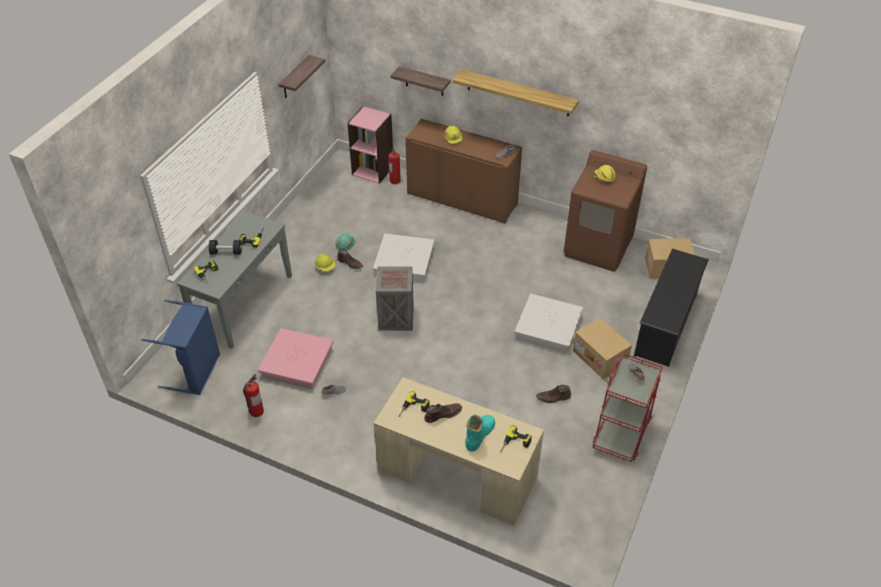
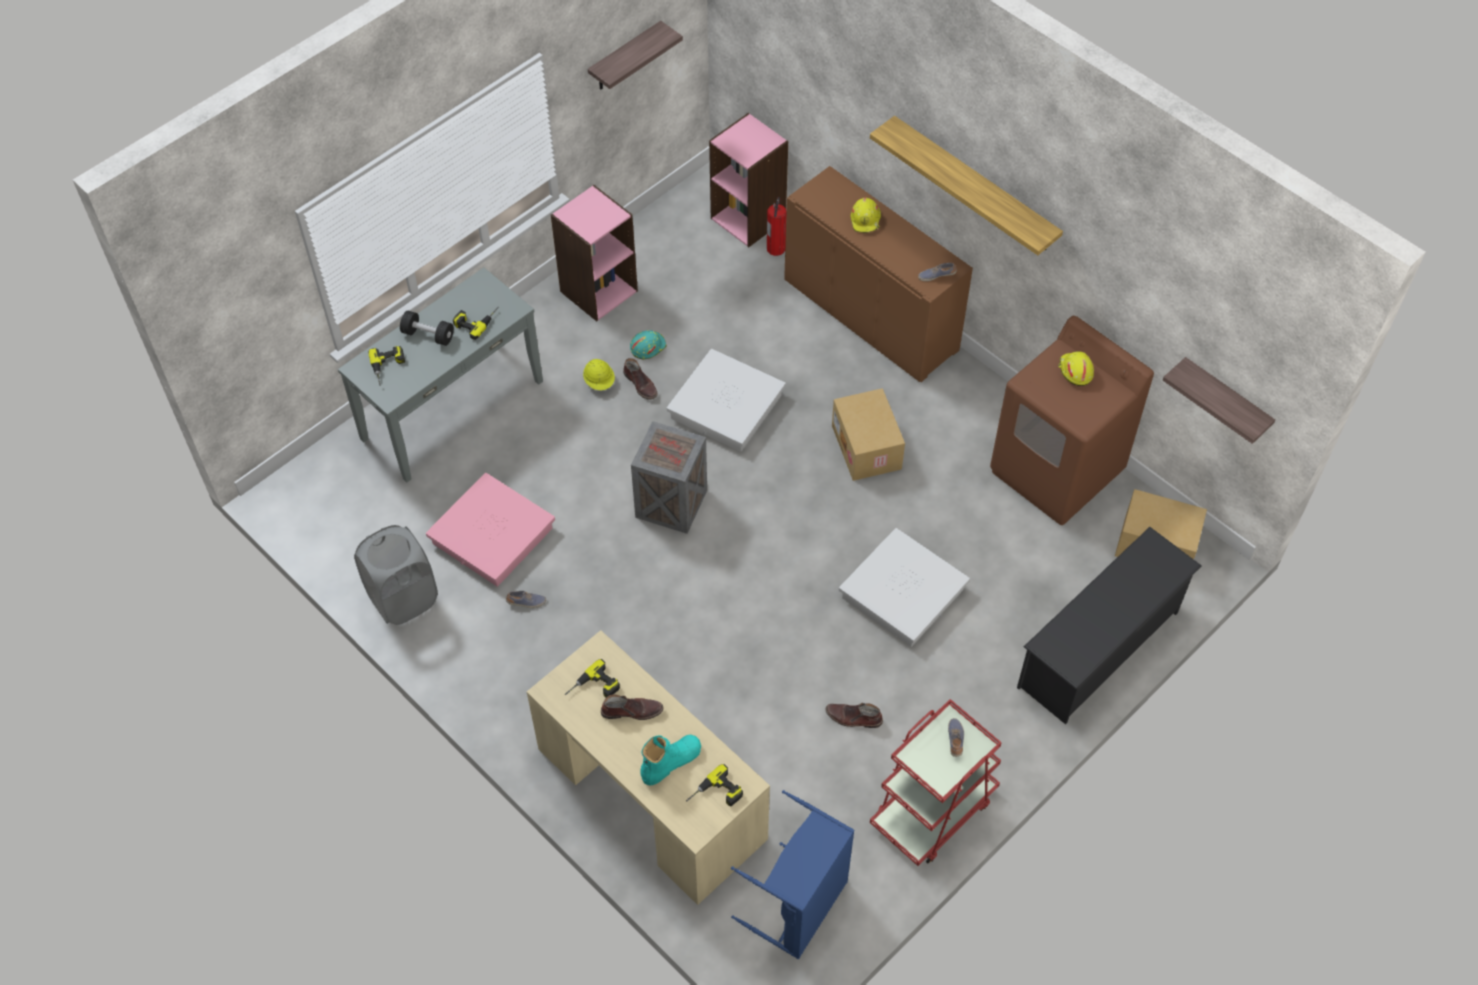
camera: 20 degrees right, 10 degrees up
(196, 372) = (342, 506): blue laundry basket -> blue laundry basket (800, 907)
(256, 411) = (403, 598): fire extinguisher -> grey laundry basket
(304, 223) = (598, 290): none -> pink bookcase
(424, 81) = (840, 112): shelf -> shelf (1225, 399)
(600, 357) = (962, 672): cardboard box -> cardboard box (867, 447)

